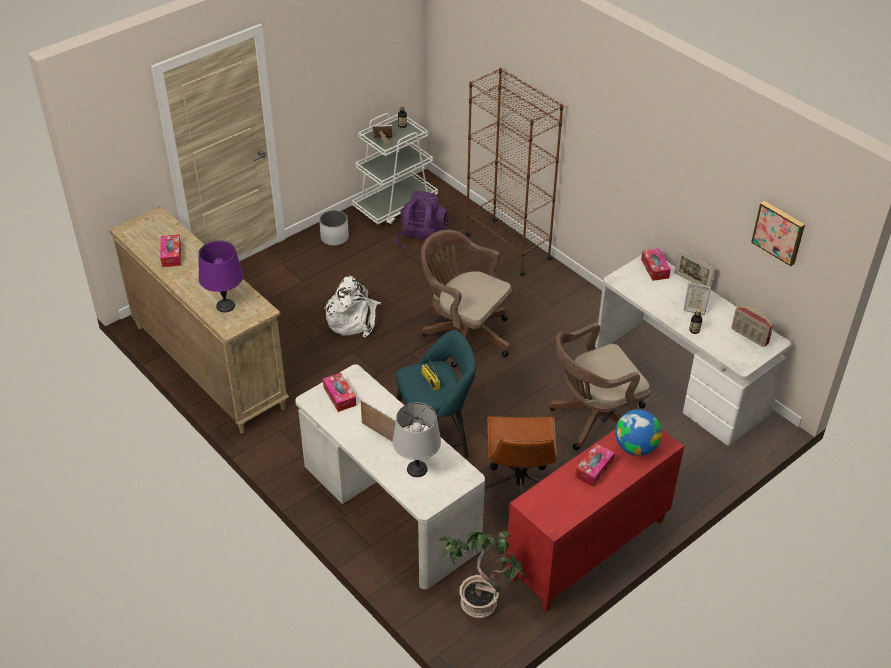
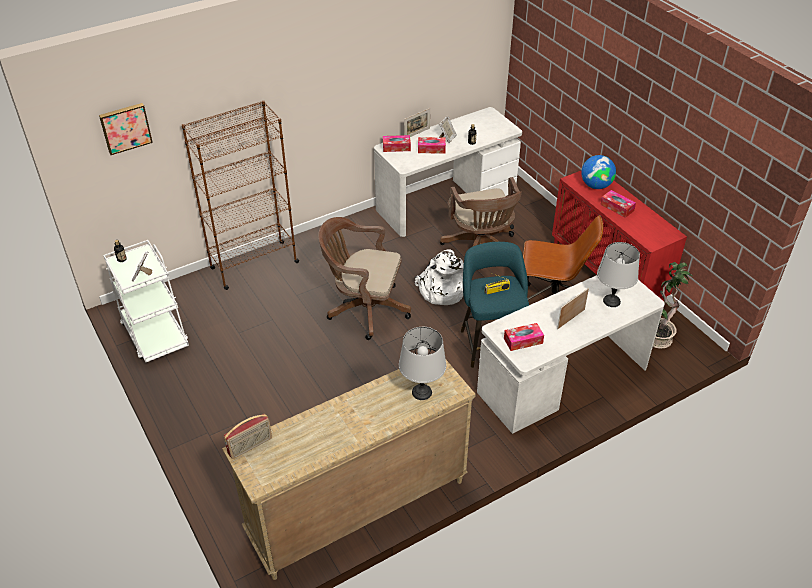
camera: 80 degrees left, 0 degrees up
(171, 255) = (322, 437): tissue box -> tissue box (431, 149)
(226, 306) = (422, 392): purple table lamp -> grey table lamp
(335, 238) = (185, 387): white planter -> none
(353, 319) = (319, 383): white backpack -> white backpack (440, 290)
(422, 240) = (219, 321): purple backpack -> none
(464, 335) = (364, 309): brown office chair -> brown office chair turned 60 degrees clockwise
(749, 336) = (482, 121): radio -> radio (250, 446)
(779, 232) = (465, 40): picture -> picture (125, 127)

